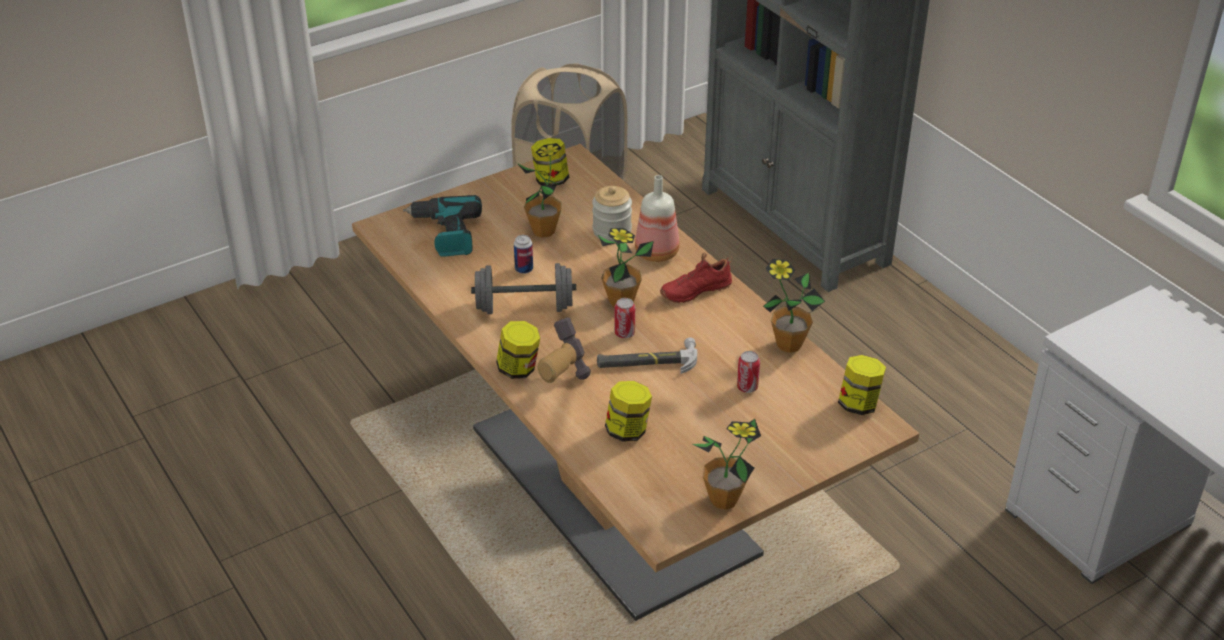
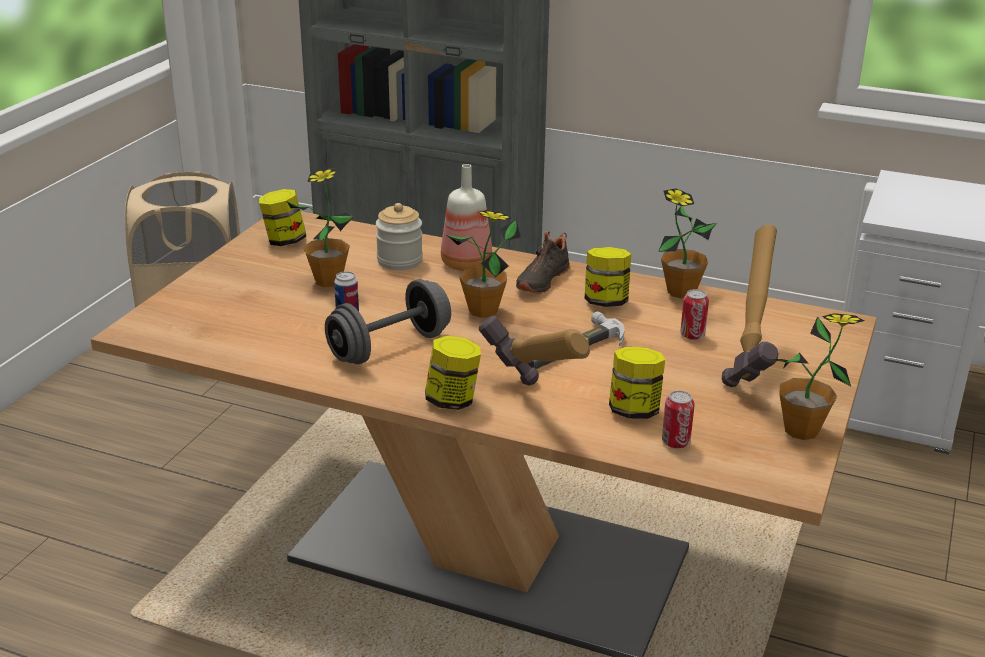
camera: 35 degrees left, 10 degrees down
(445, 234) = (220, 315): power drill -> none
(624, 333) = (521, 334): can -> can (675, 443)
(695, 290) = (541, 280): red shoe -> black shoe
(760, 433) = (754, 366): none -> hammer
(859, 404) = (801, 314): jar -> jar (606, 302)

